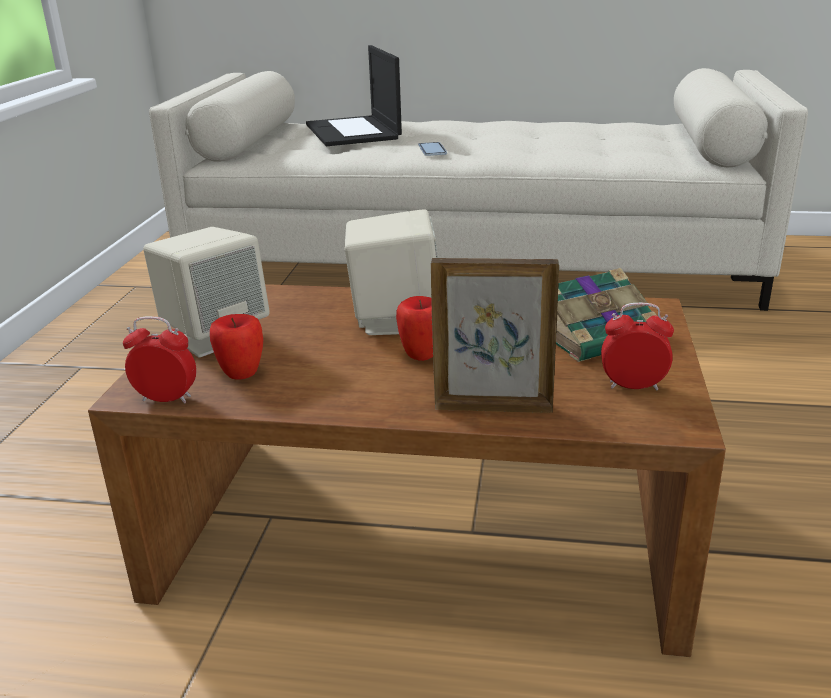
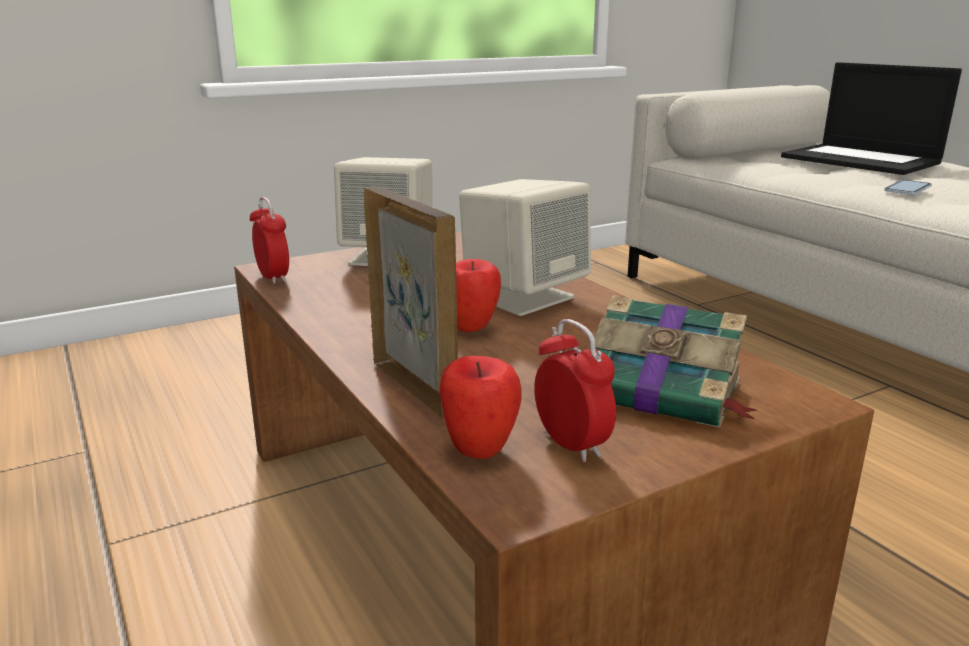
camera: 50 degrees right, 5 degrees down
(241, 373) = (341, 283): apple -> apple (480, 449)
(354, 132) = (862, 160): laptop -> laptop turned 75 degrees counterclockwise

